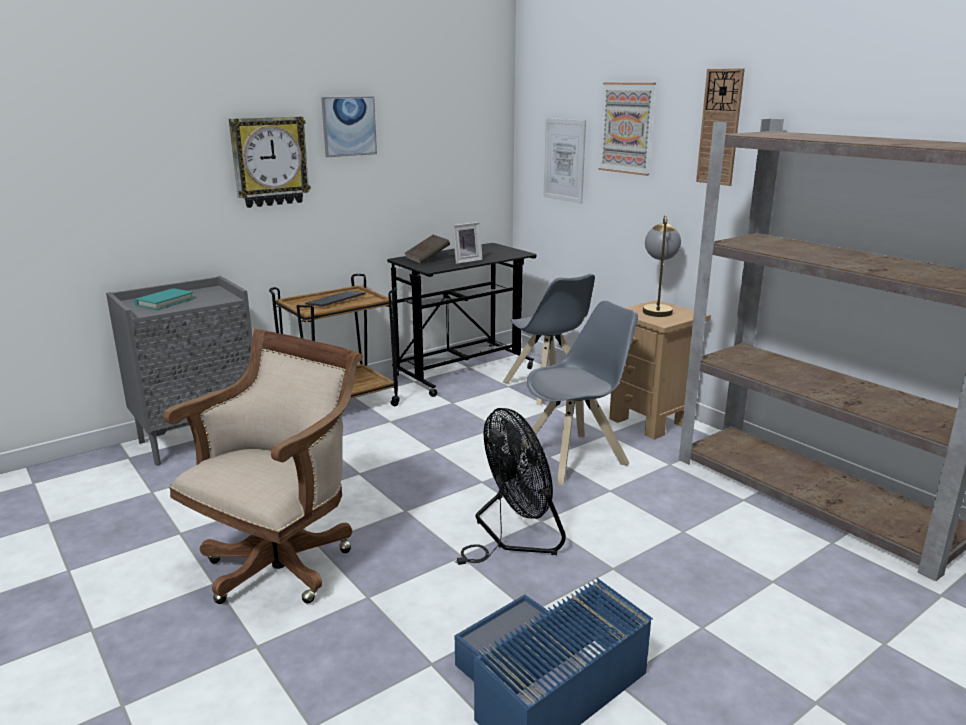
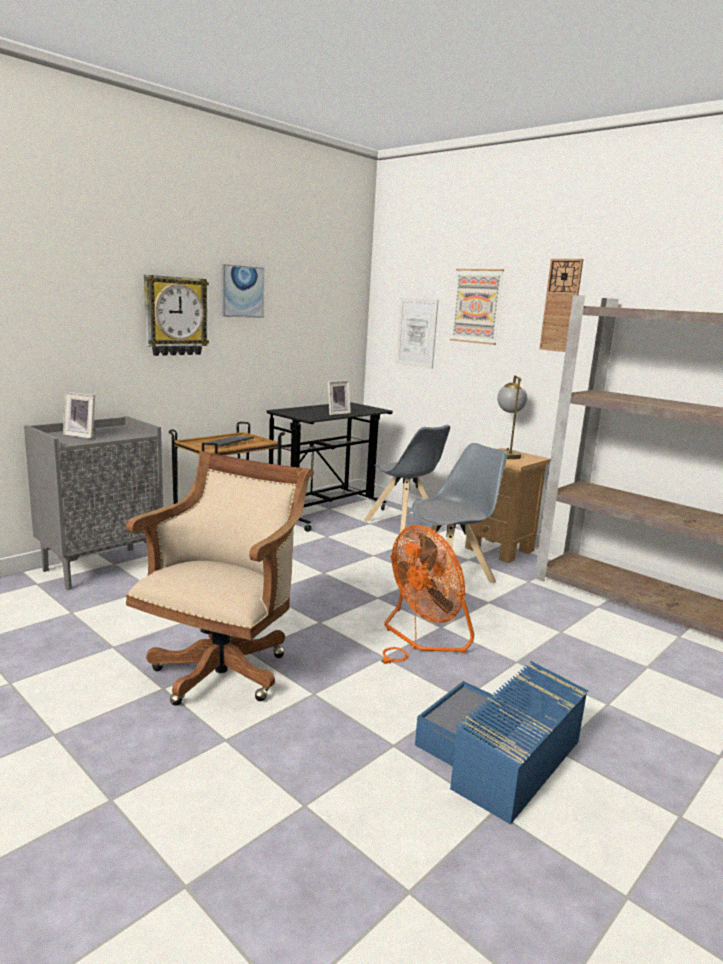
camera: 10 degrees left, 5 degrees down
(165, 302) = (82, 435): turquoise book -> picture frame
(427, 259) = (302, 411): brown book -> none
(506, 532) = (415, 636): black fan -> orange fan

